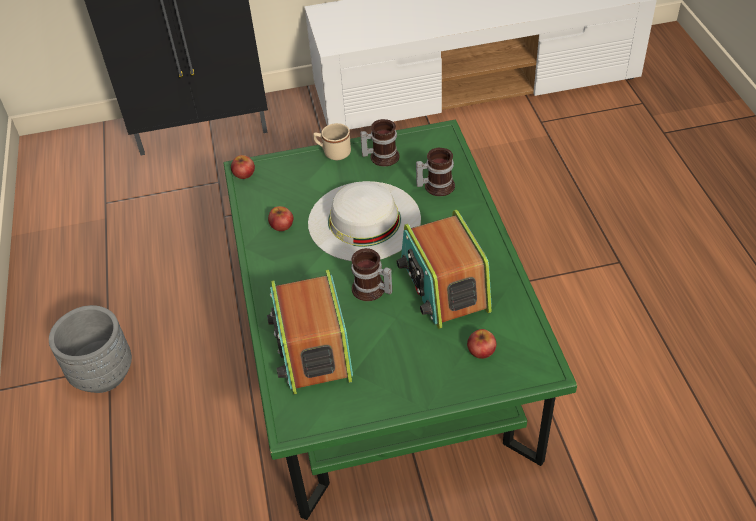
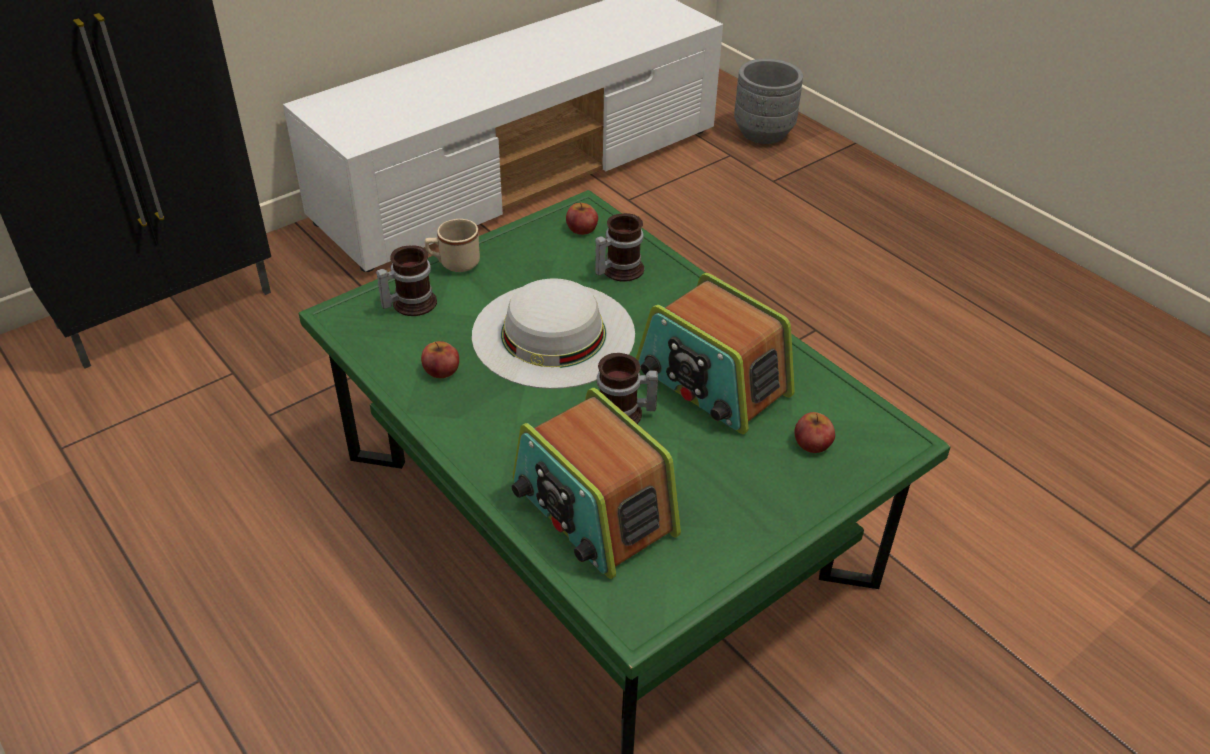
camera: 30 degrees left, 5 degrees down
(103, 374) = (196, 692): grey planter -> grey planter (763, 133)
(244, 173) = (341, 319): apple -> apple (581, 228)
(381, 156) = (522, 253): mug -> mug (409, 303)

